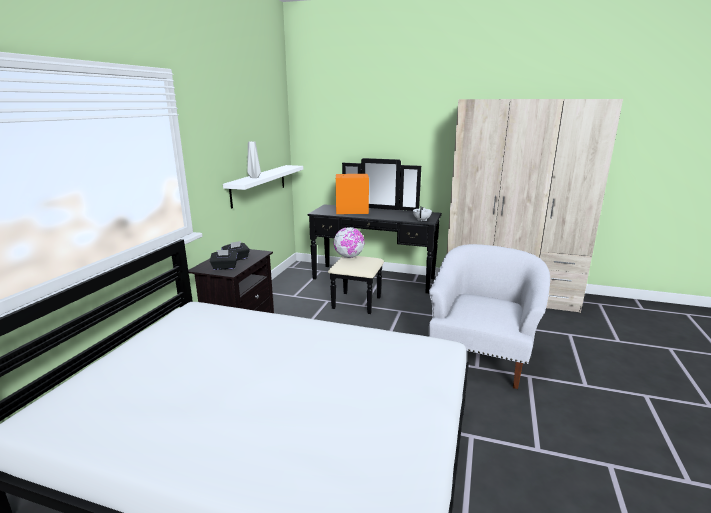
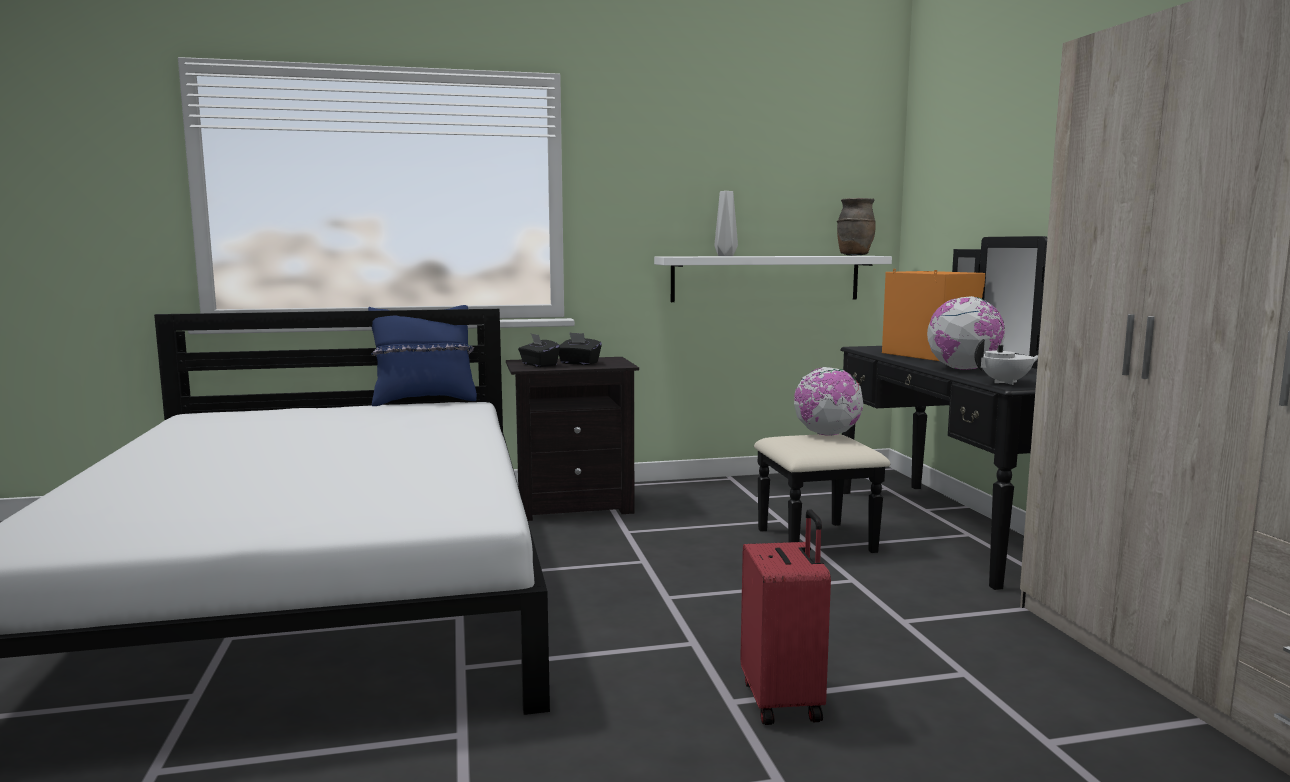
camera: 60 degrees right, 10 degrees down
(158, 318) = (424, 401): none -> blue pillow
(288, 167) = (854, 255): none -> brown vase
(389, 216) = (963, 369): none -> globe
(481, 357) = (784, 700): white armchair -> red suitcase

